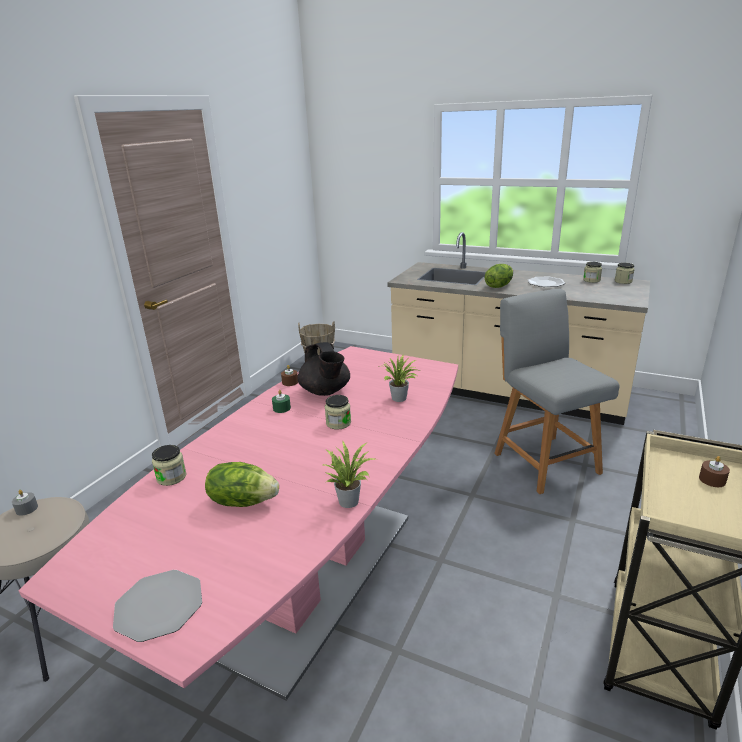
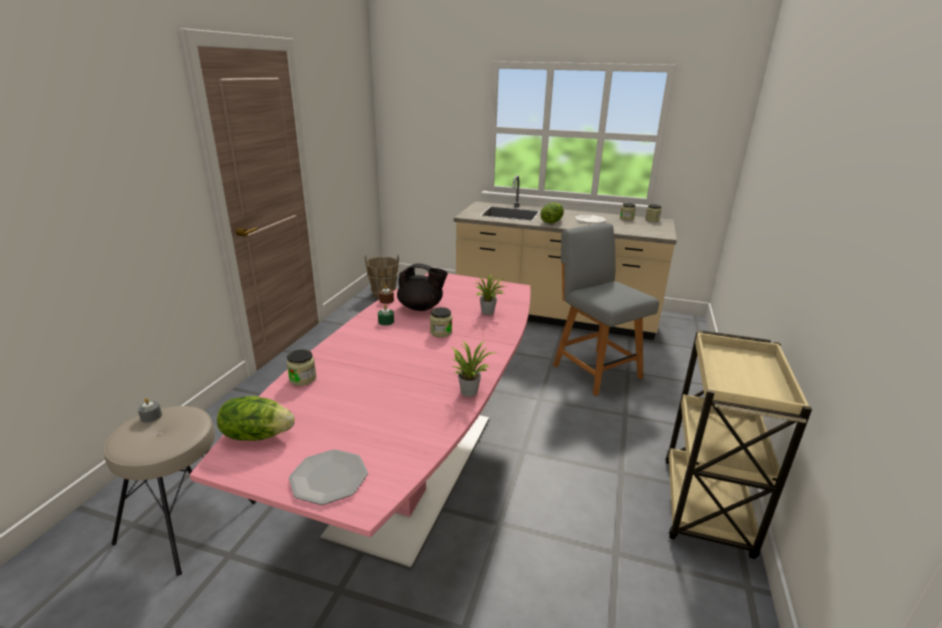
camera: 10 degrees left, 0 degrees up
(243, 501) = (376, 395): lettuce -> lettuce (257, 435)
(325, 391) = (421, 307): black teapot -> black teapot turned 45 degrees counterclockwise
(712, 480) = (750, 364): brown candle -> none

